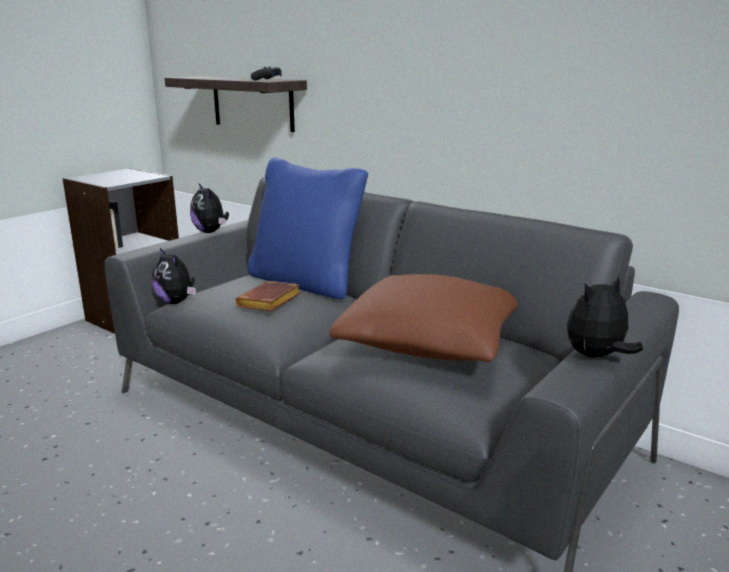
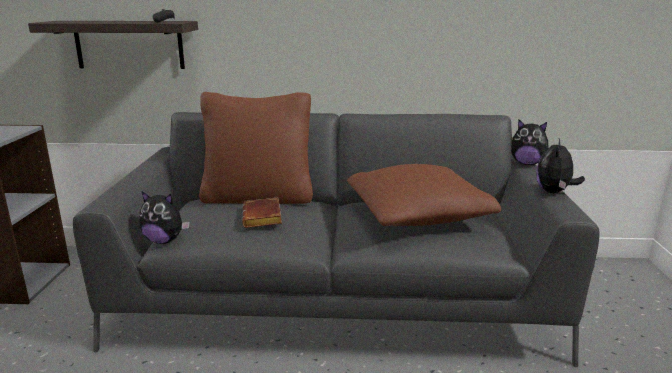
camera: 35 degrees left, 0 degrees up
(211, 232) = (142, 171): plush toy -> plush toy (527, 163)
(306, 282) = (258, 197): blue pillow -> brown pillow

